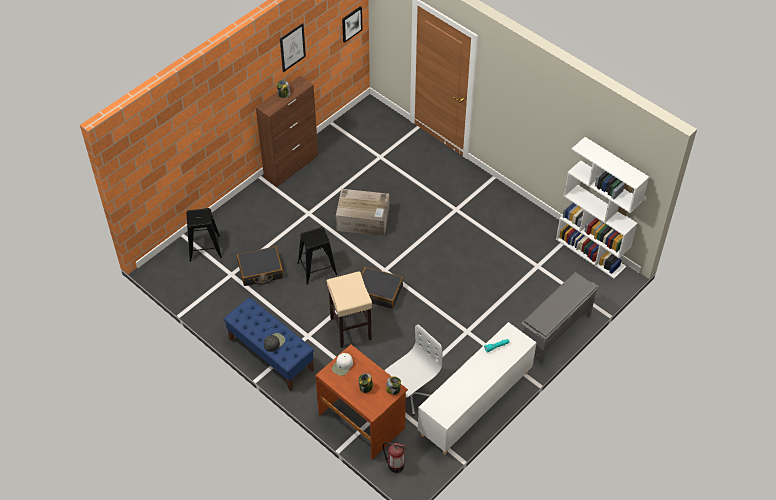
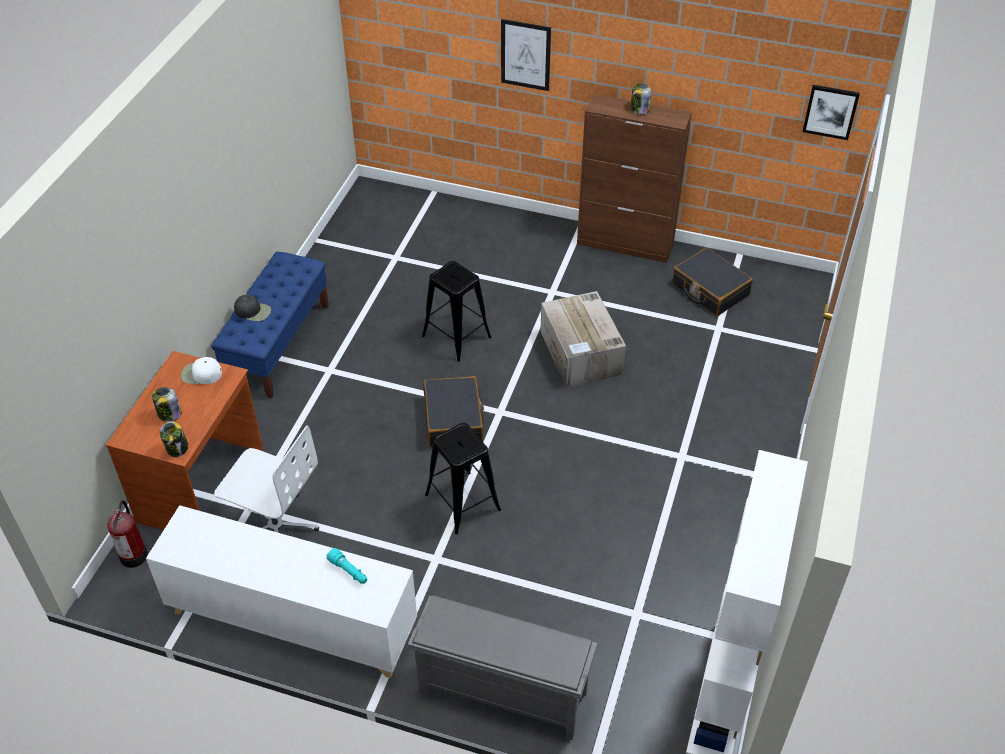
camera: 65 degrees right, 5 degrees down
(205, 248) = (424, 218): black stool -> black stool (462, 502)
(260, 271) = (418, 282): black suitcase -> black suitcase (710, 290)
(292, 47) = (695, 52): picture -> picture (525, 55)
(350, 328) = (367, 411): beige stool -> none

